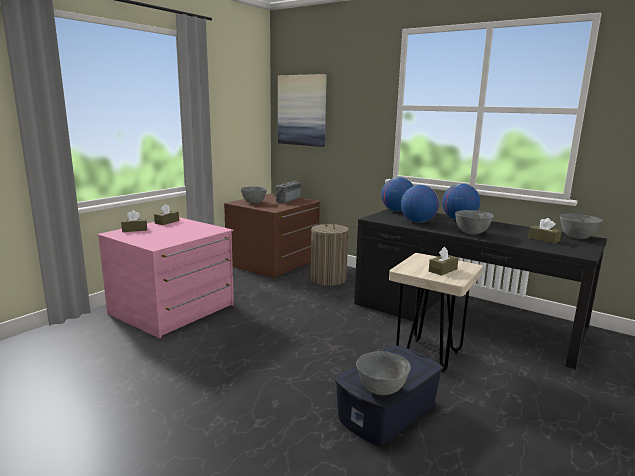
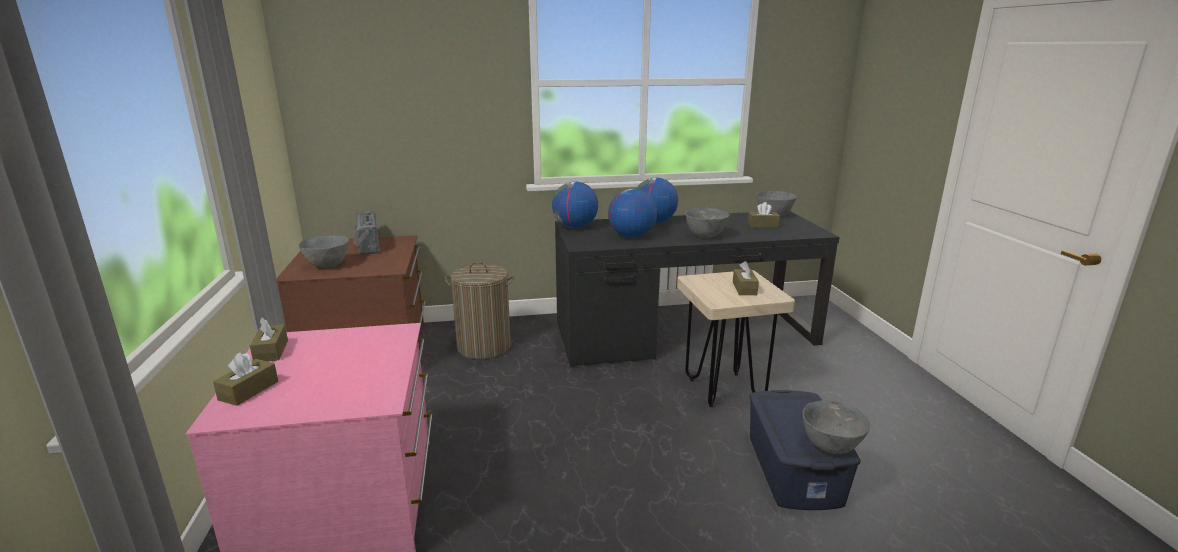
camera: 45 degrees left, 5 degrees up
(302, 110) = (354, 93): picture -> none

